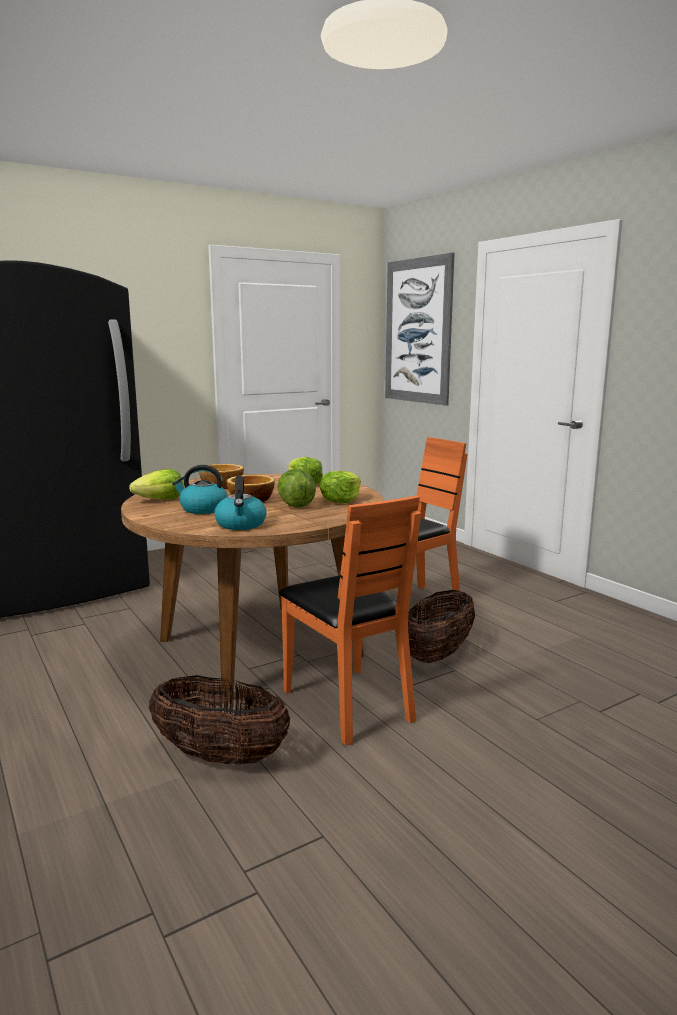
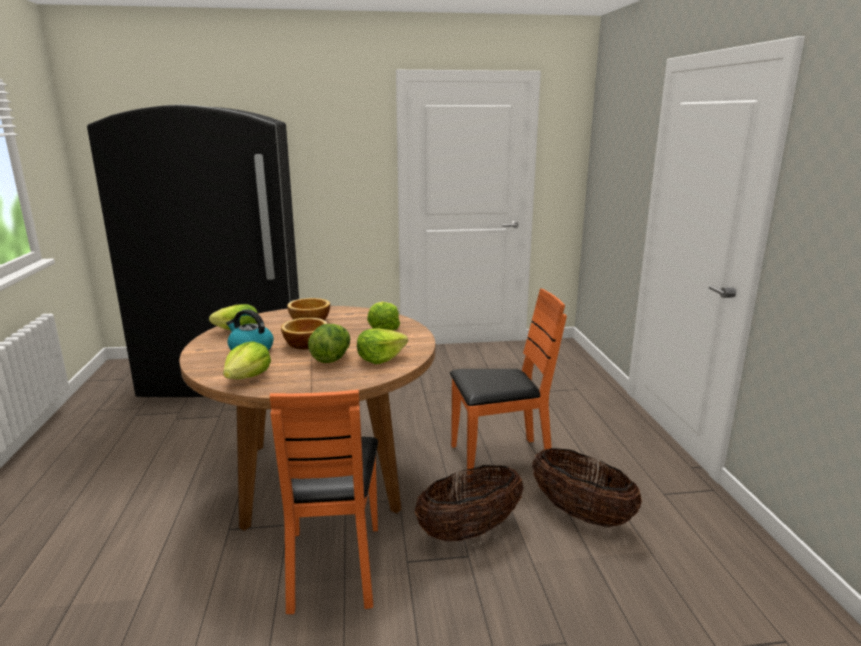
camera: 25 degrees right, 5 degrees up
(220, 756) = (184, 587): basket -> basket (580, 514)
(241, 524) = (248, 377): kettle -> lettuce
(417, 331) = (613, 155): picture -> none

